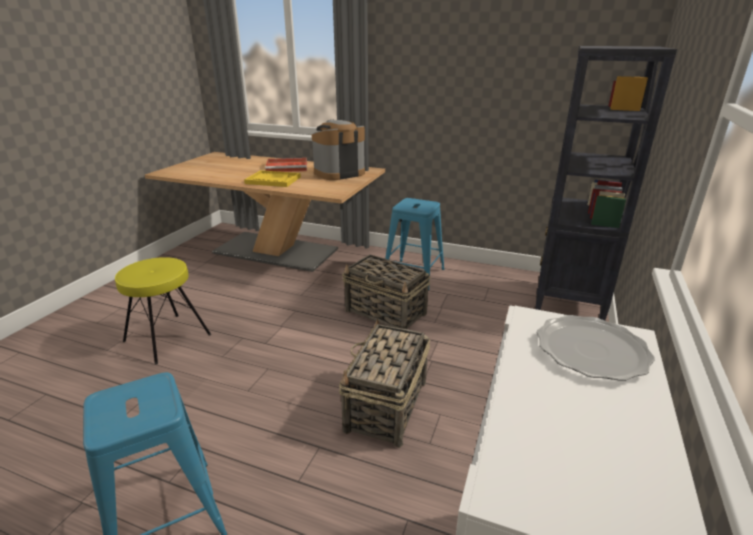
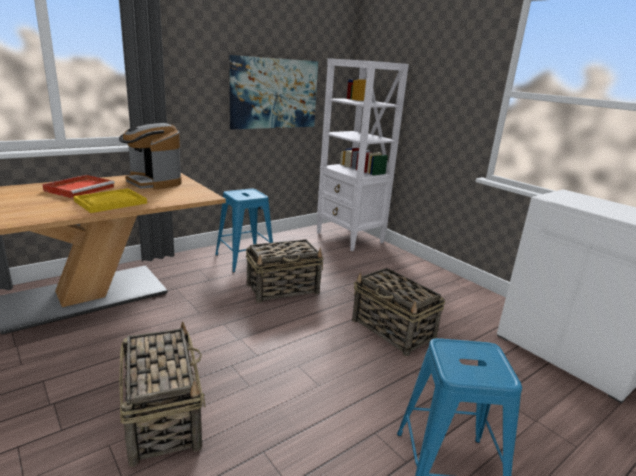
camera: 60 degrees left, 5 degrees down
(167, 337) = (163, 416): yellow stool -> basket
(339, 173) = (153, 182): coffee machine -> coffee machine turned 45 degrees counterclockwise
(505, 95) = (274, 93): none -> picture
(567, 305) = (350, 238): black bookcase -> white bookcase
(592, 350) = (578, 199): plate -> none

